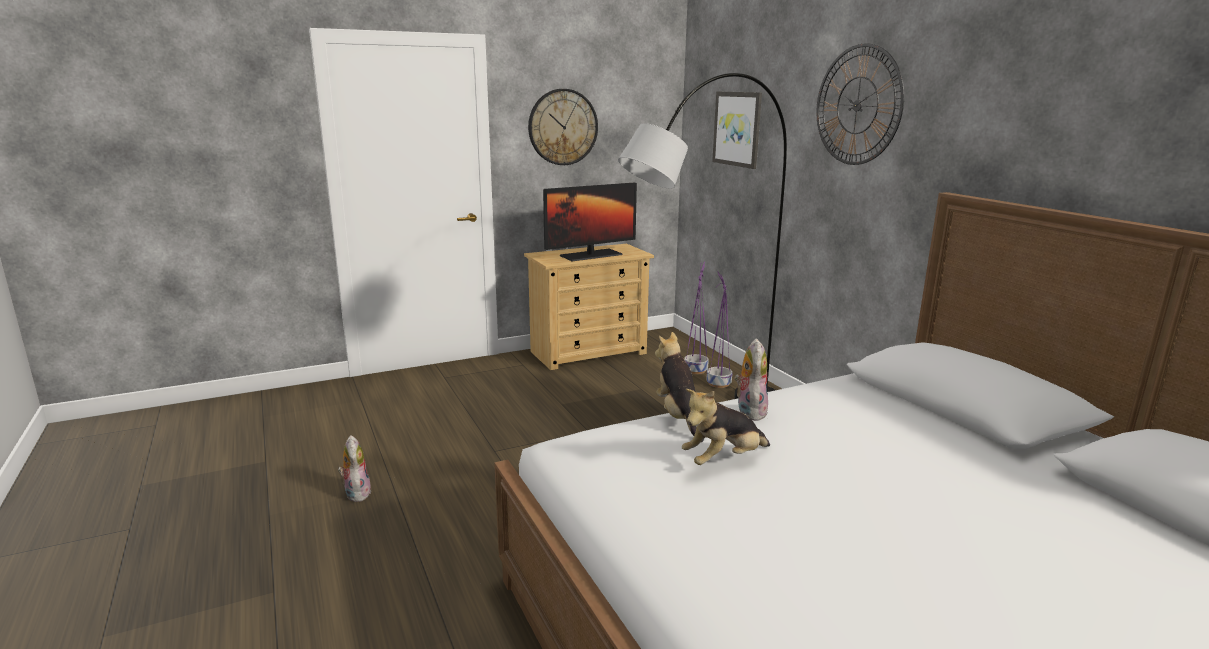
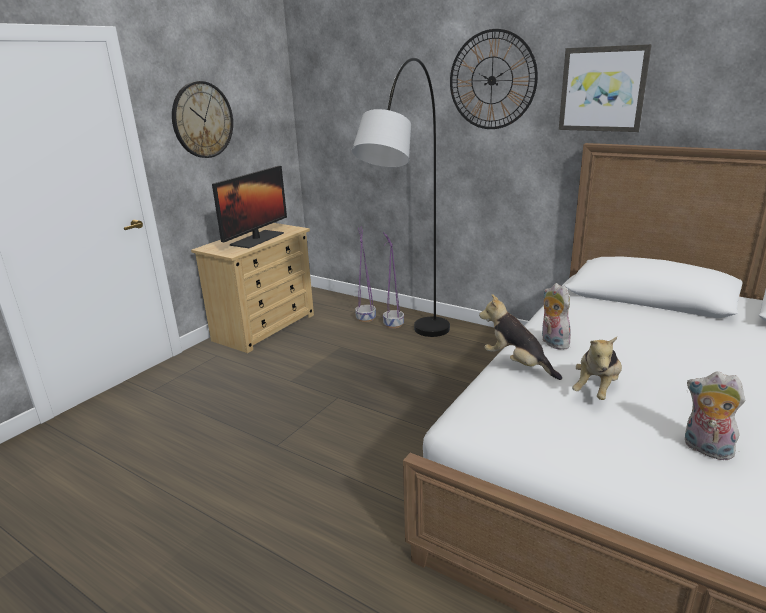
camera: 30 degrees left, 5 degrees up
(356, 493) = (183, 543): plush toy -> plush toy (705, 449)
(737, 129) = (363, 107): picture -> picture (602, 89)

